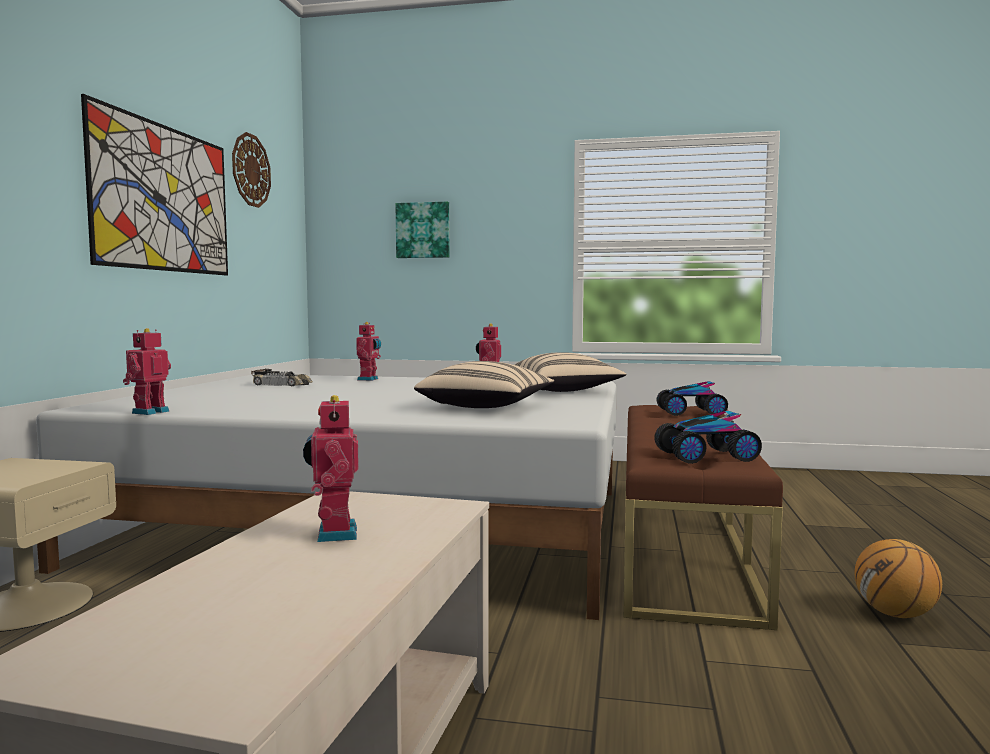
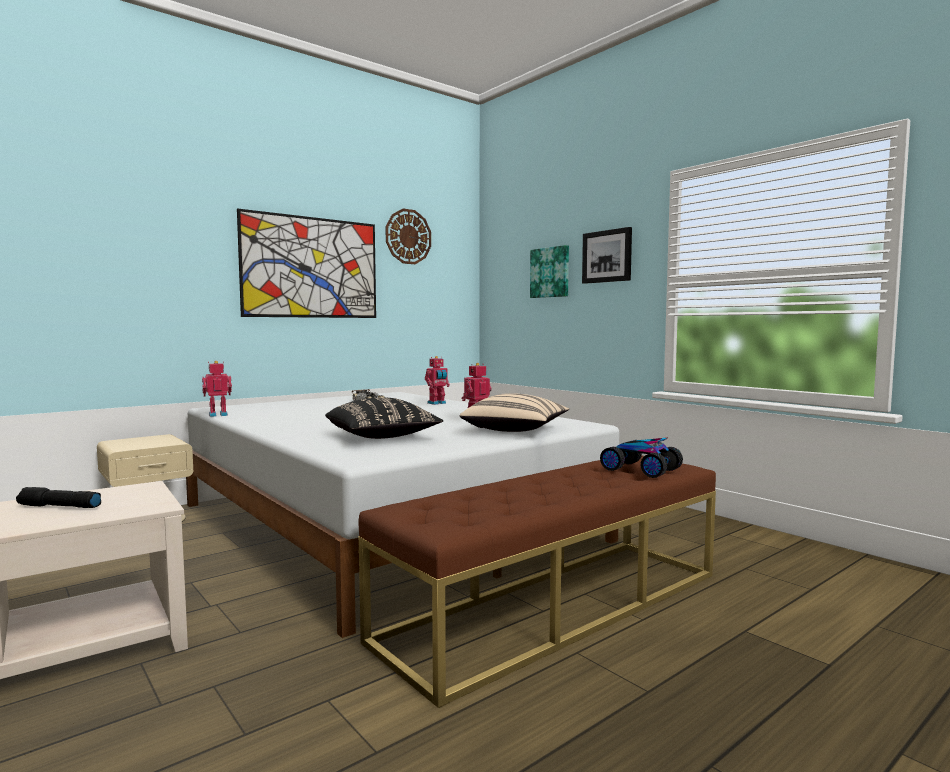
camera: 40 degrees right, 0 degrees up
(333, 534) = (59, 507): toy robot -> black flashlight
(486, 407) = (382, 437): beige pillow -> black pillow
(501, 217) = (607, 256): none -> picture
(705, 456) = (447, 512): toy car -> none
(895, 614) = (586, 753): basketball -> none

